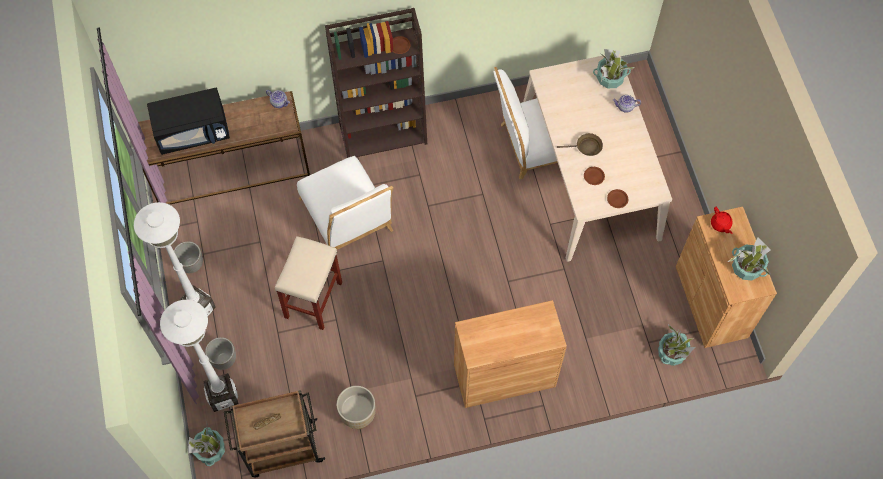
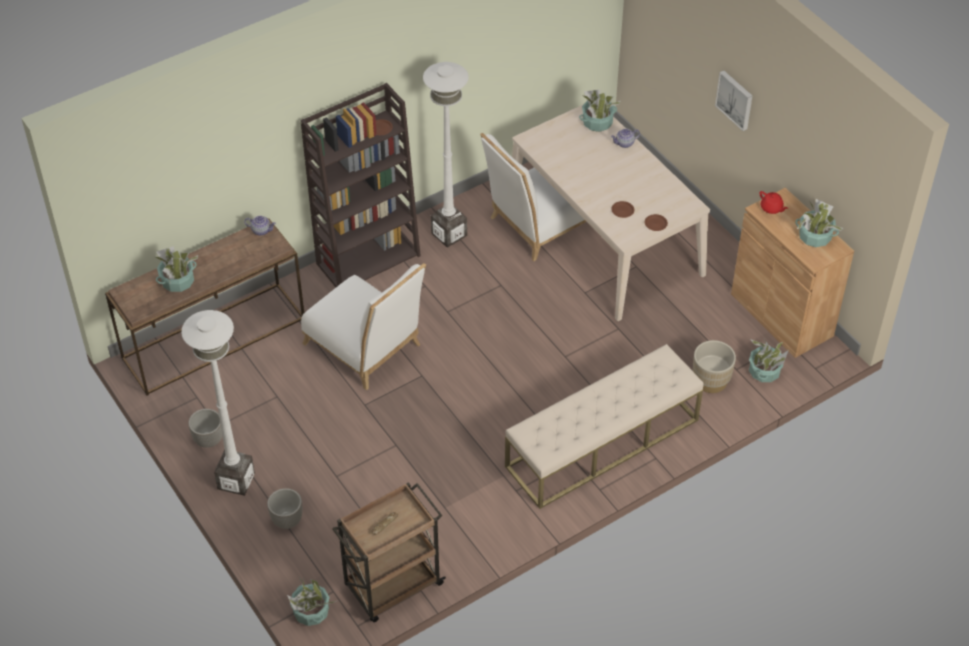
camera: 20 degrees left, 15 degrees down
(193, 132) = (178, 281): black microwave -> potted plant
(223, 396) = (302, 555): white floor lamp -> white floor lamp (449, 234)
(313, 299) = (362, 433): beige stool -> none
(358, 414) = (461, 527): beige planter -> beige planter (711, 380)
(504, 375) = (602, 443): brown cabinet -> beige bench
(586, 147) = (602, 188): brown frying pan -> none
(726, 111) = (735, 99): none -> picture

